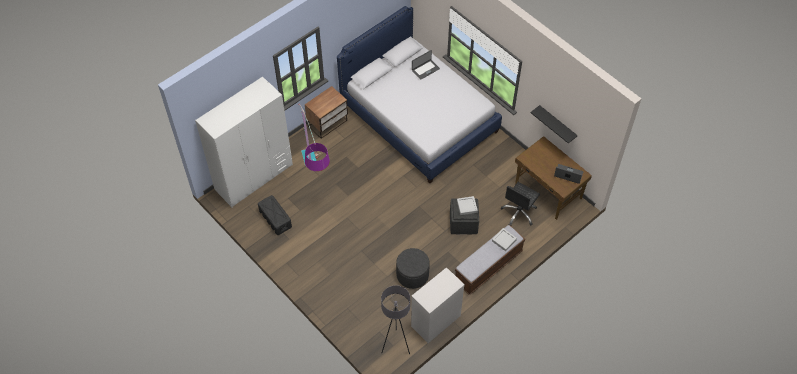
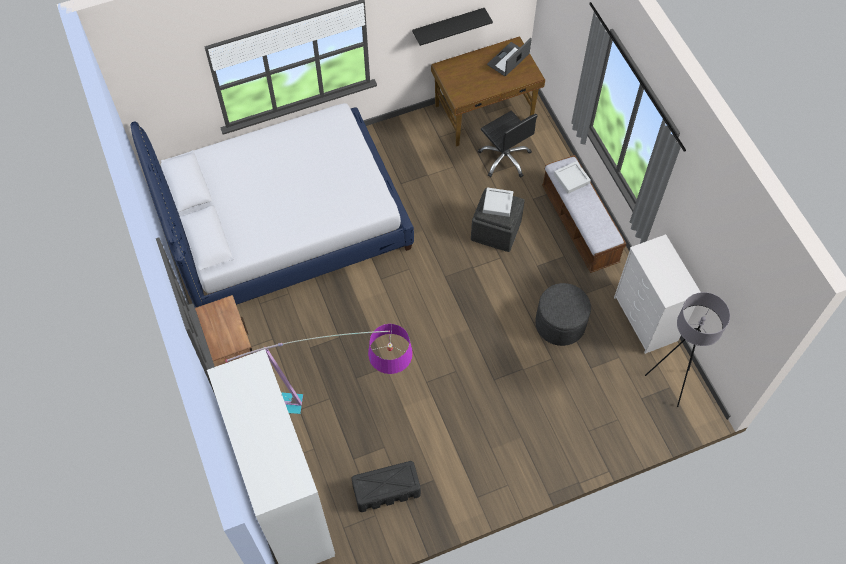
camera: 70 degrees left, 5 degrees up
(425, 69) = (235, 164): laptop -> none

